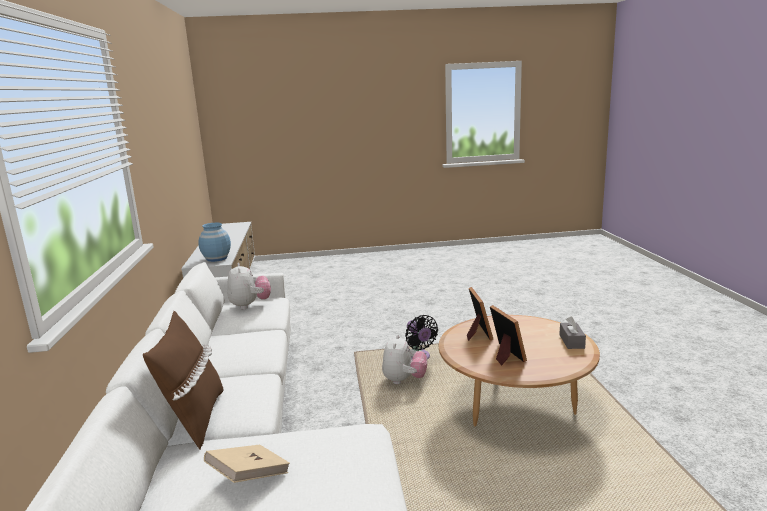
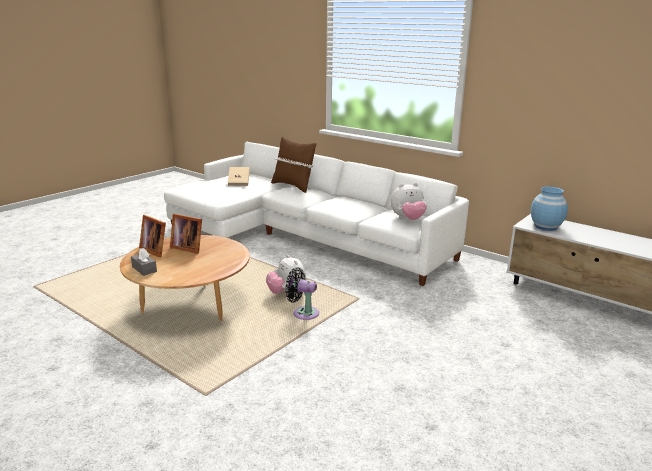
camera: 135 degrees right, 5 degrees up
(250, 305) = (408, 219): plush toy -> plush toy turned 45 degrees counterclockwise
(477, 333) = (222, 256): picture frame -> picture frame (155, 250)

